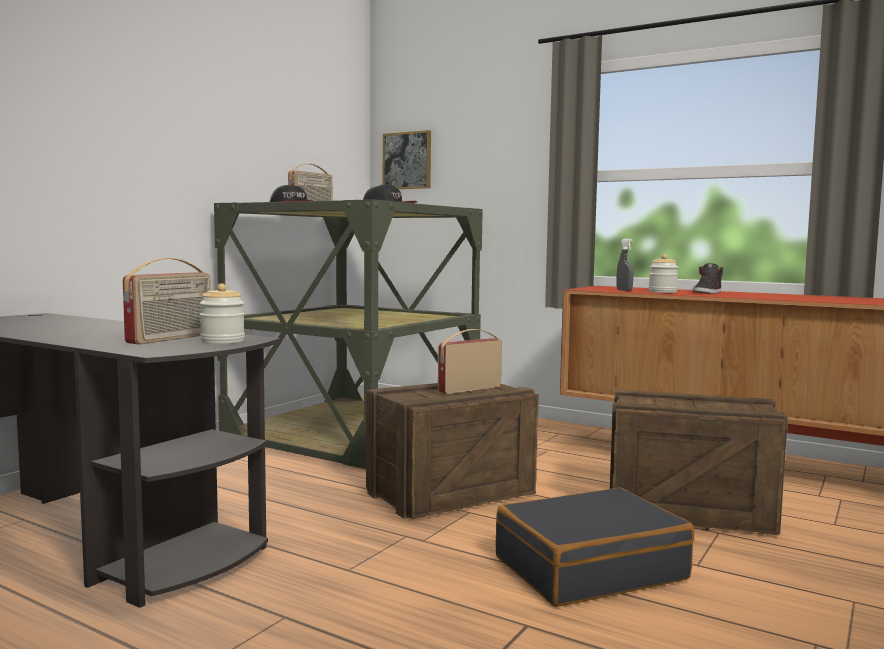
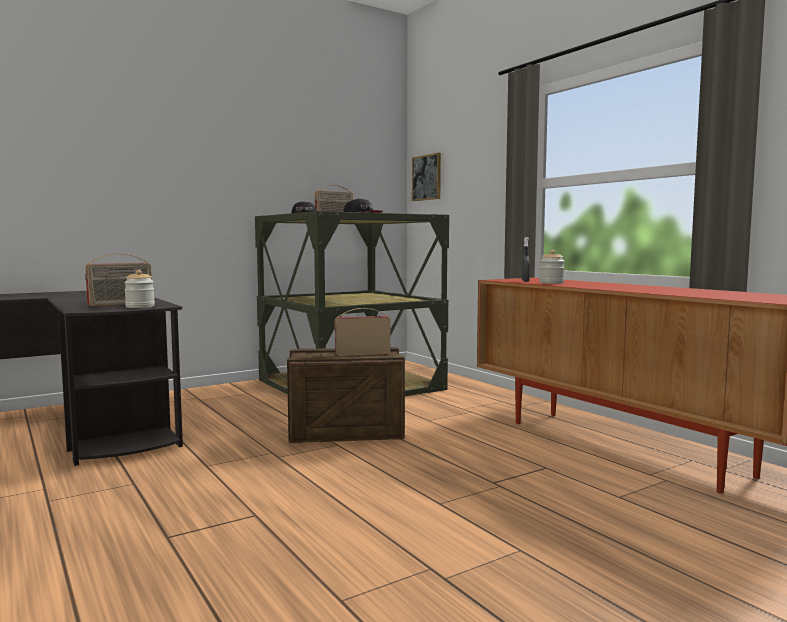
camera: 25 degrees right, 0 degrees up
(589, 568) = (356, 491): black suitcase -> none
(690, 510) = (506, 467): crate -> none
(707, 293) = (589, 284): black shoe -> none

